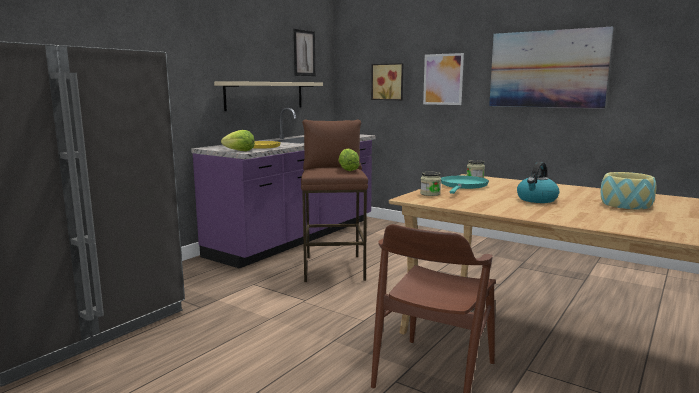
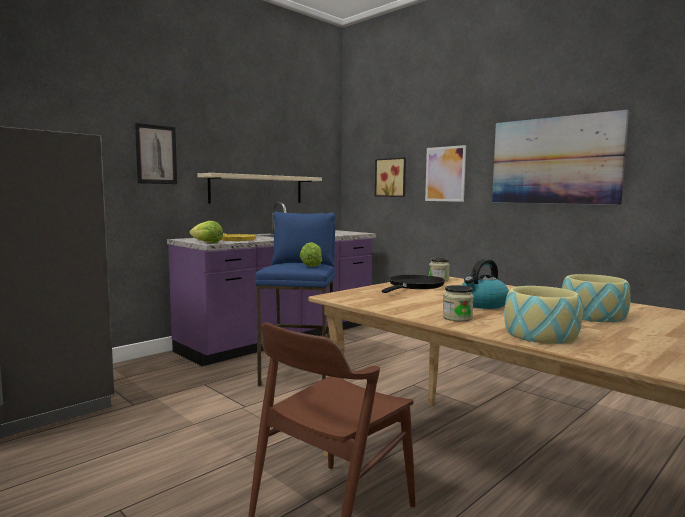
camera: 10 degrees right, 5 degrees down
(304, 53) = (305, 148): picture -> picture (156, 154)
(334, 268) = (299, 373): brown stool -> blue stool
(430, 194) = (363, 292): jar -> jar (457, 318)
(463, 186) = (414, 286): turquoise frying pan -> black frying pan
(606, 221) = (540, 335): none -> bowl

